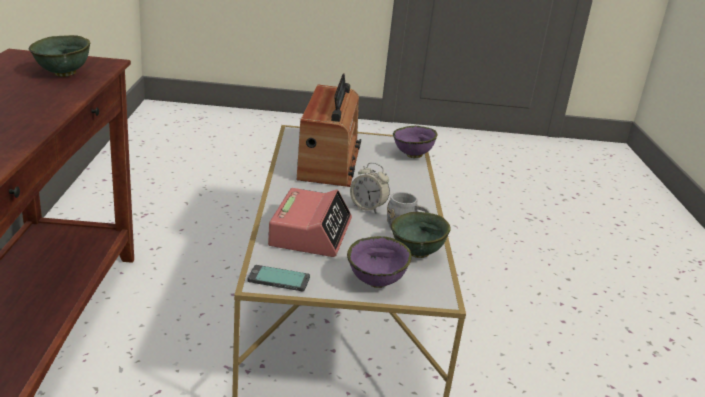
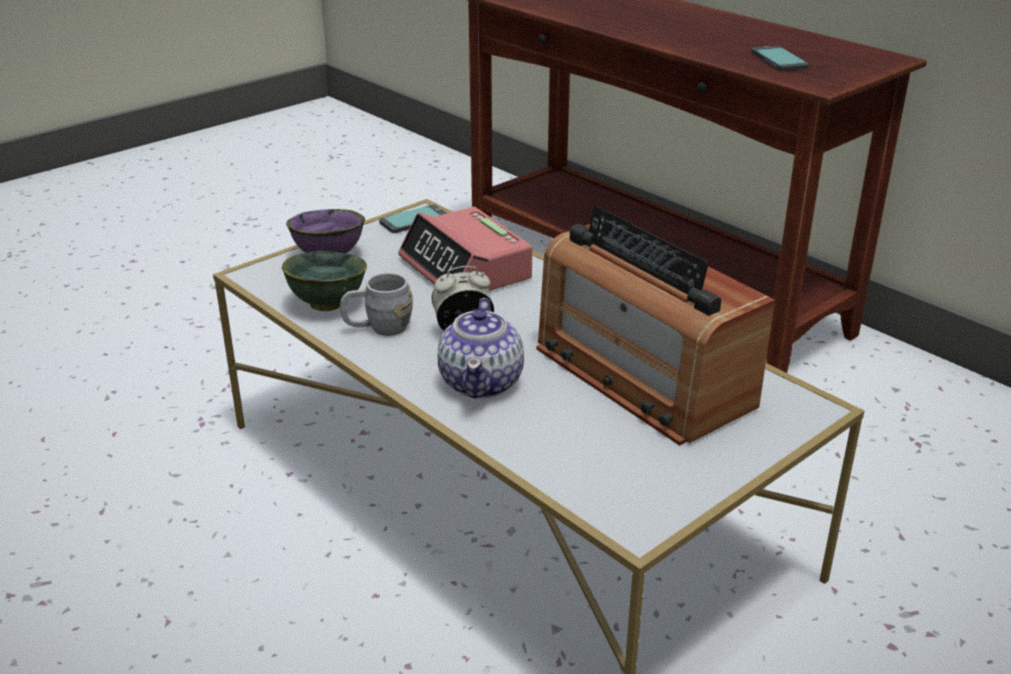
camera: 140 degrees right, 5 degrees up
(64, 74) = (778, 60): green bowl -> phone
(394, 188) = (482, 382): none -> teapot
(413, 156) = (566, 479): purple bowl -> none

